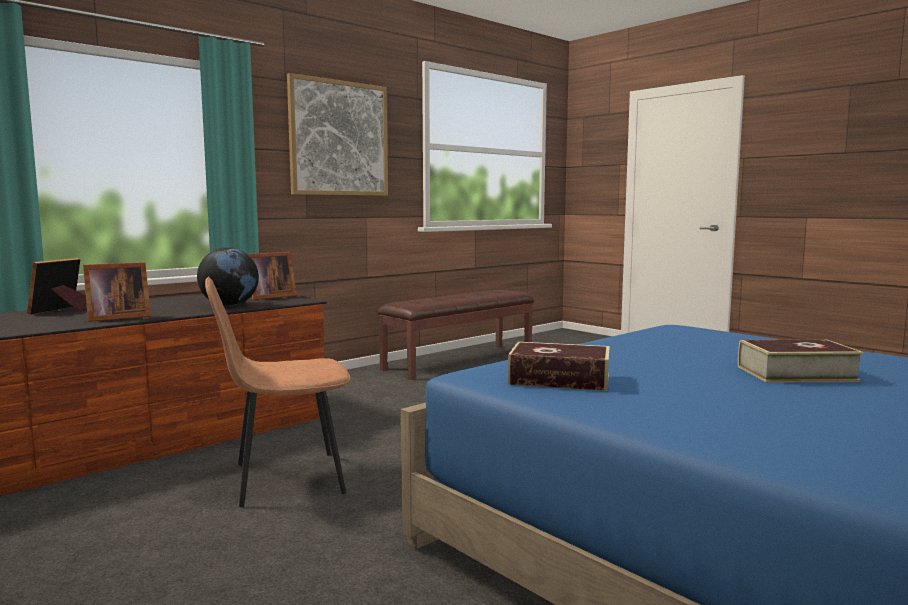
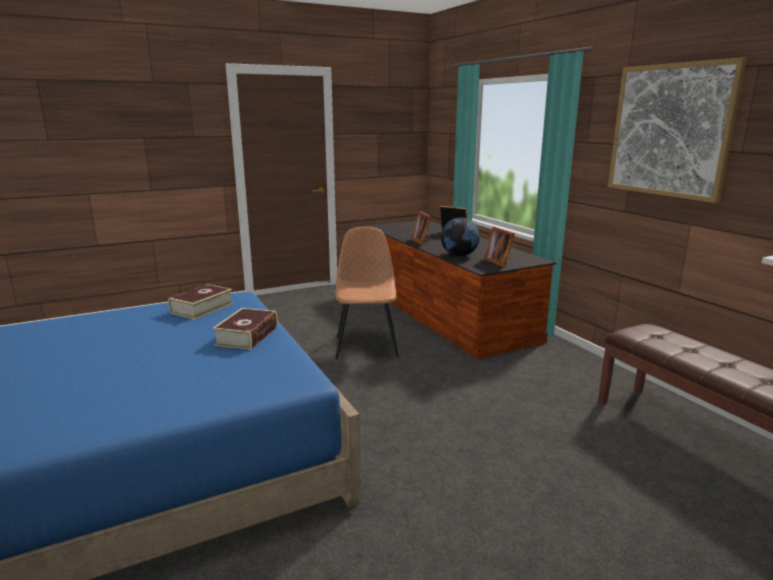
camera: 105 degrees right, 10 degrees up
(796, 374) = (117, 367): book -> book (247, 336)

